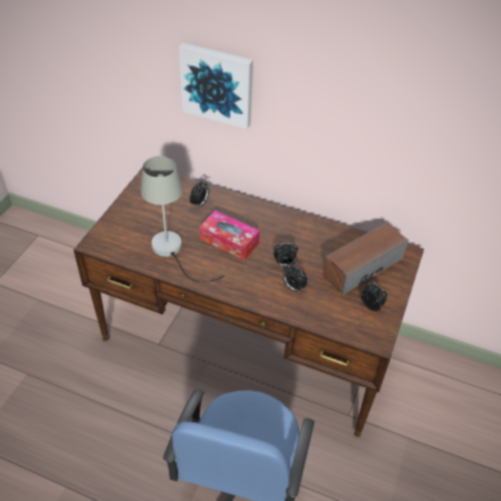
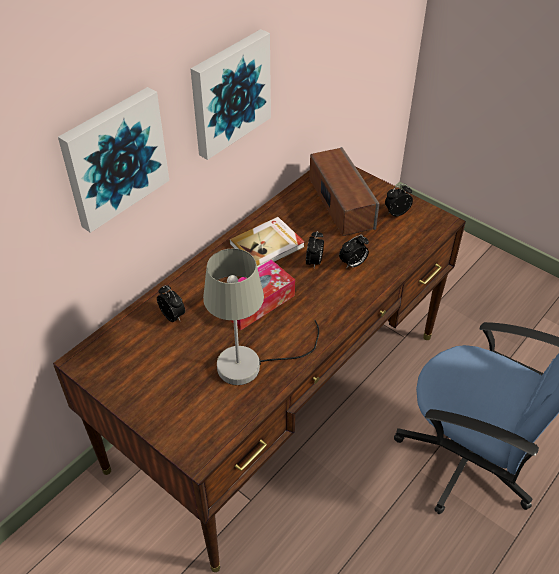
camera: 70 degrees left, 0 degrees up
(289, 234) = (268, 246): none -> book
(324, 115) = (229, 93): none -> picture

